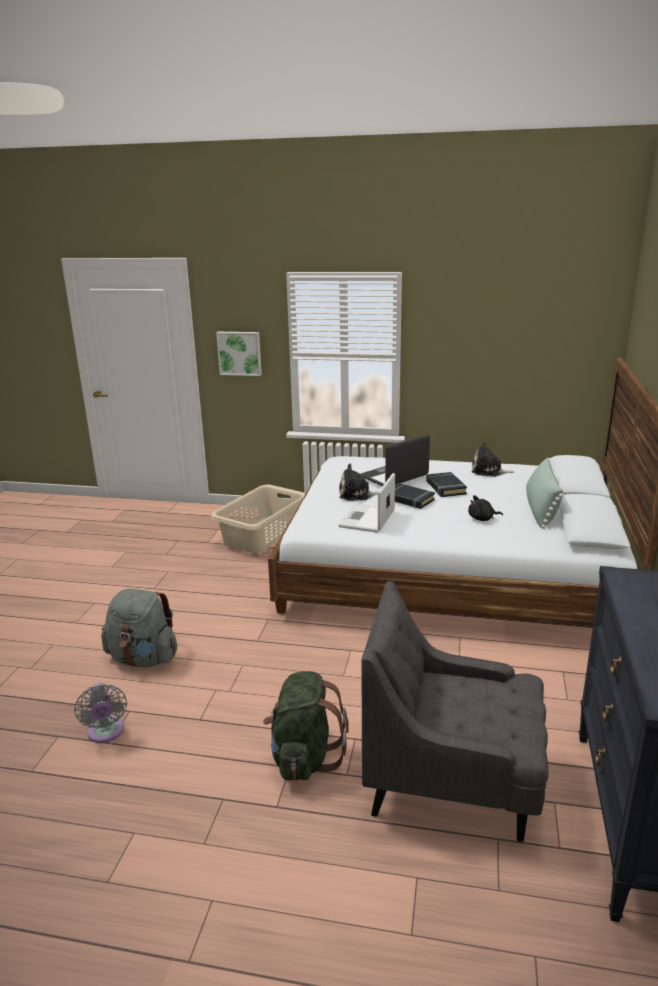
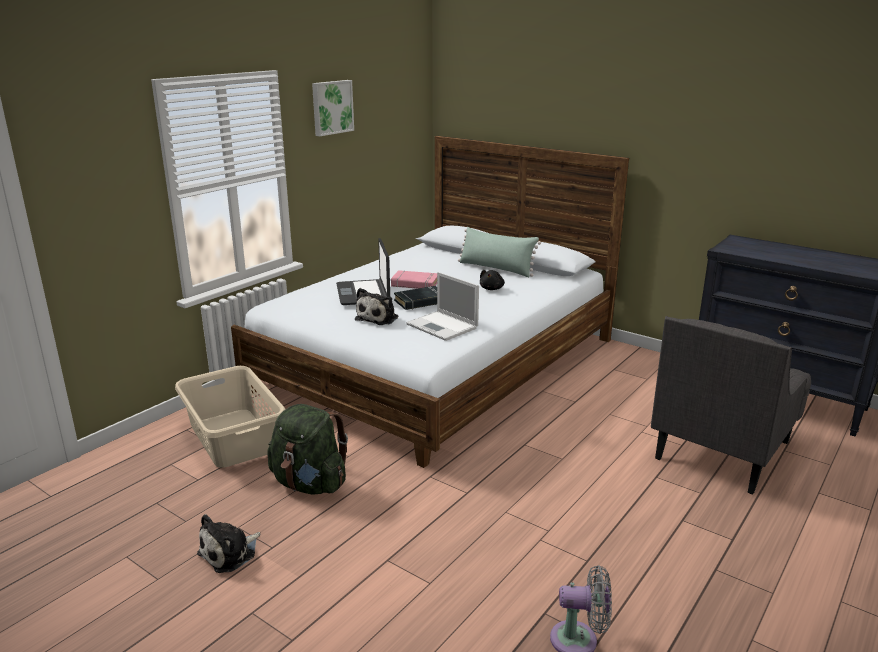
camera: 65 degrees left, 0 degrees up
(143, 659) = (441, 584): grey backpack -> none
(240, 353) = (101, 208): picture -> picture (331, 107)
(304, 757) = (672, 509): green backpack -> green backpack (310, 484)
(445, 488) = (415, 284): black book -> pink book
(488, 471) = (399, 263): plush toy -> plush toy (230, 553)

